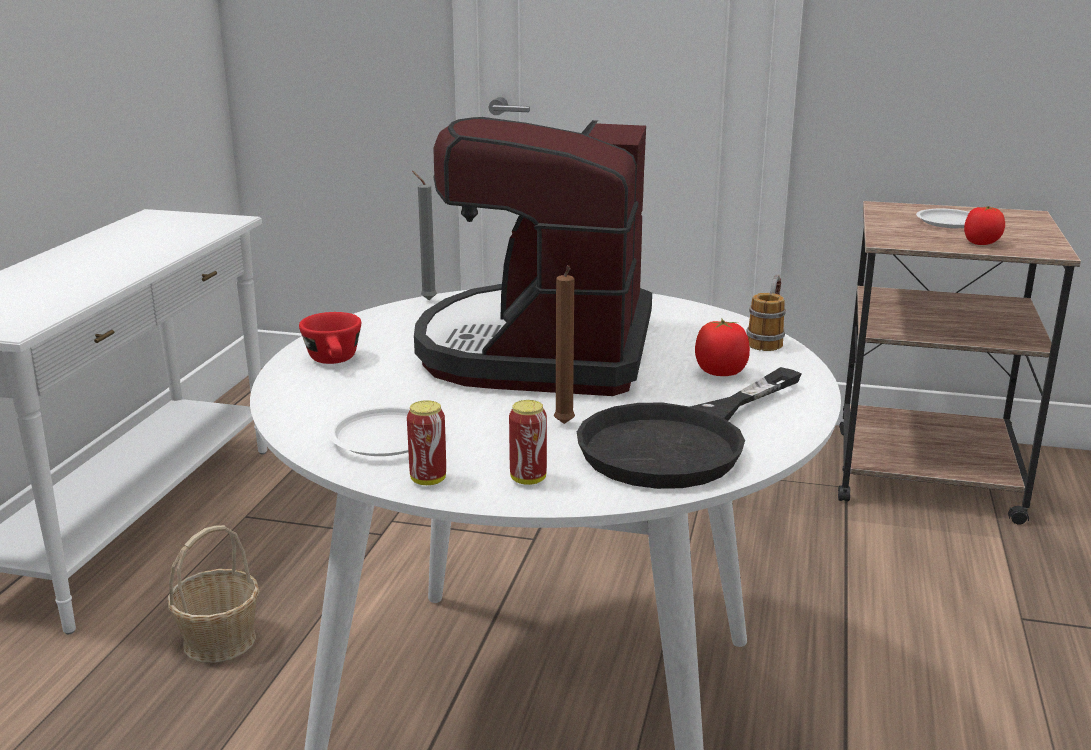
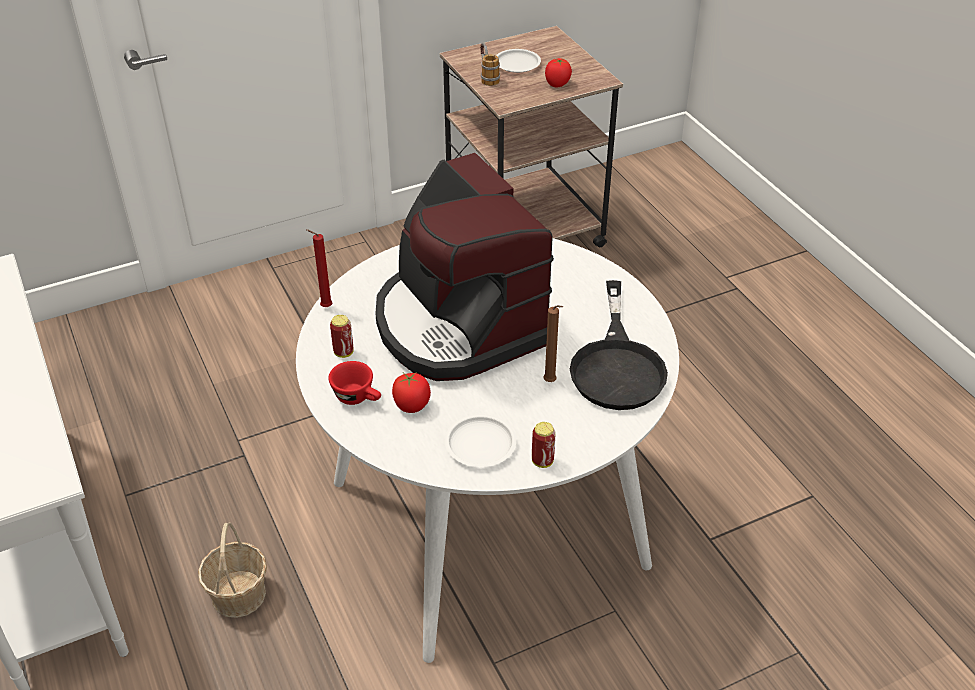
camera: 40 degrees left, 20 degrees up
(427, 299) = (324, 307): grey candle -> red candle
(528, 479) = (585, 432): can -> can (343, 352)
(720, 373) = (572, 296): tomato -> tomato (412, 405)
(767, 339) = (561, 251): mug -> mug (487, 77)

